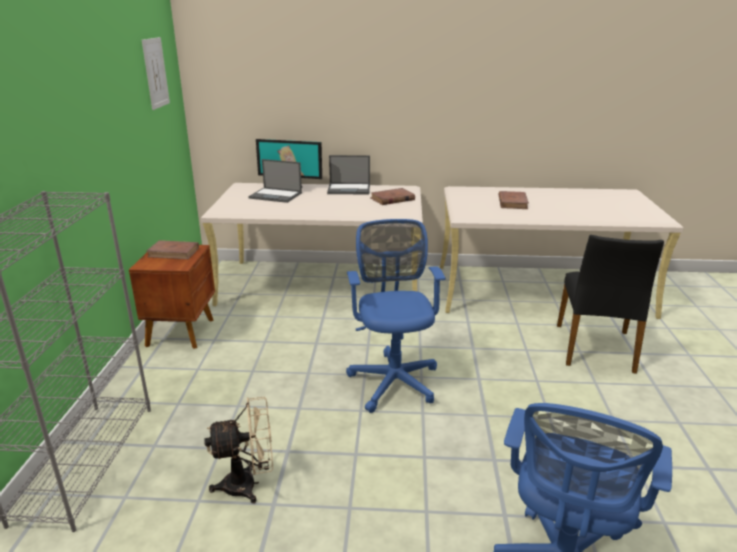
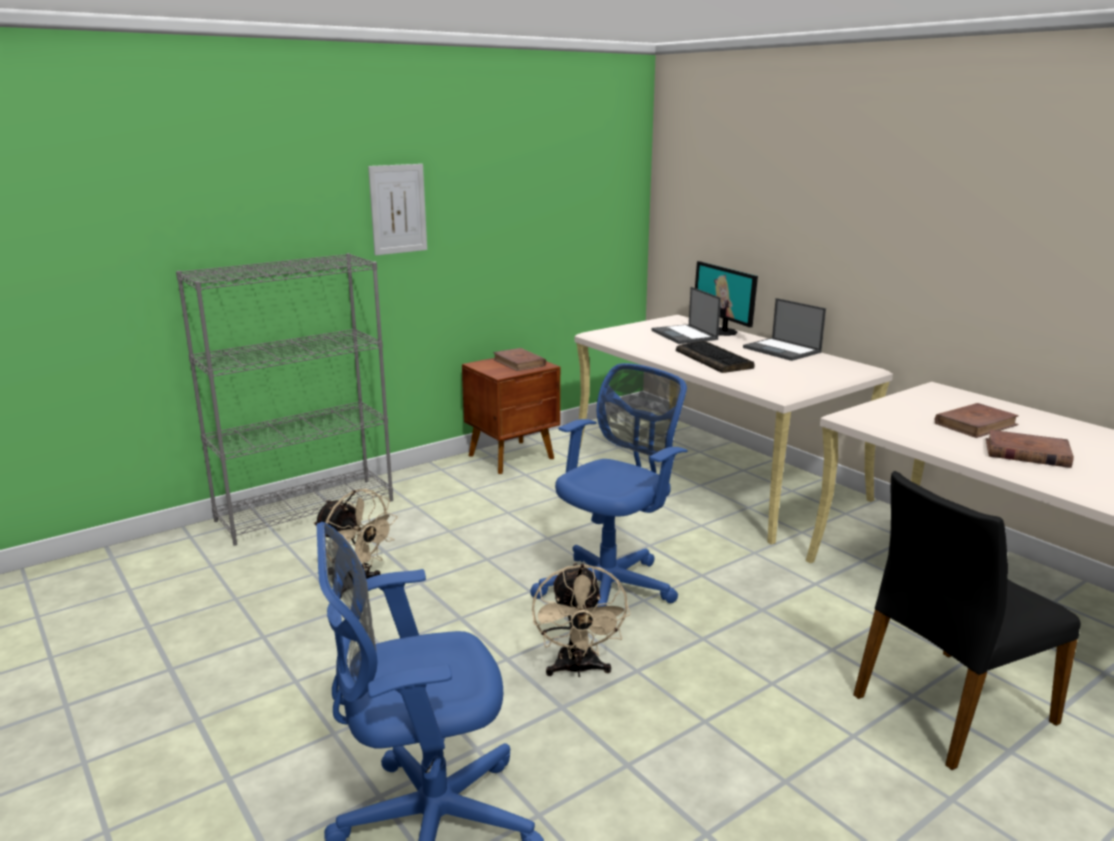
camera: 50 degrees right, 5 degrees down
(155, 73) = (591, 166): picture -> picture (398, 209)
(331, 206) = (714, 359): none -> keyboard
(392, 199) = (806, 373): brown book -> brown book (1026, 453)
(464, 435) = (578, 669): none -> beige fan

